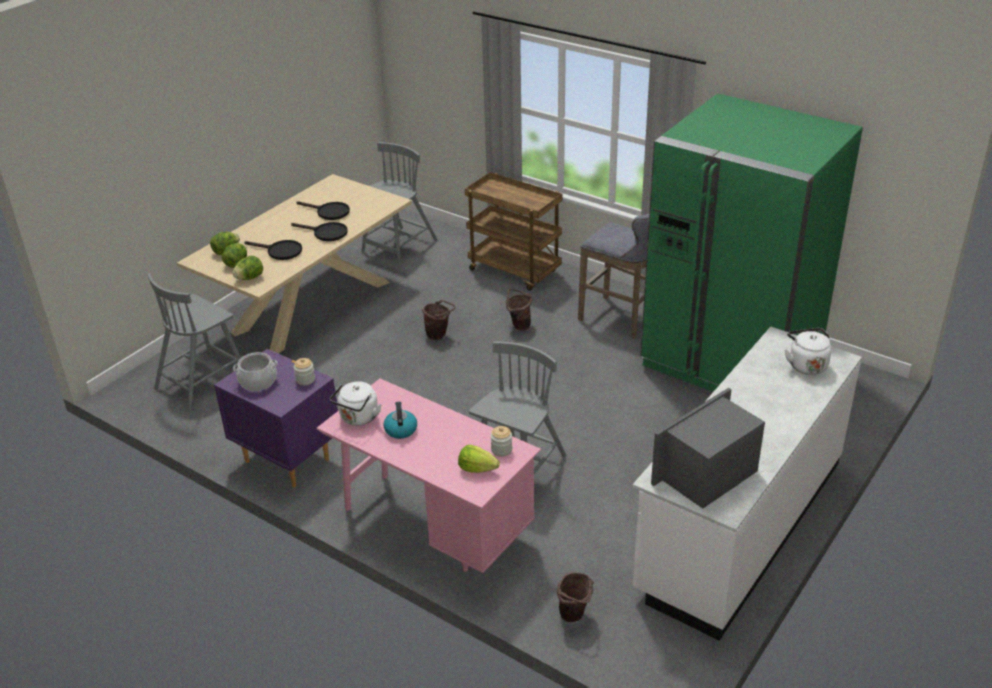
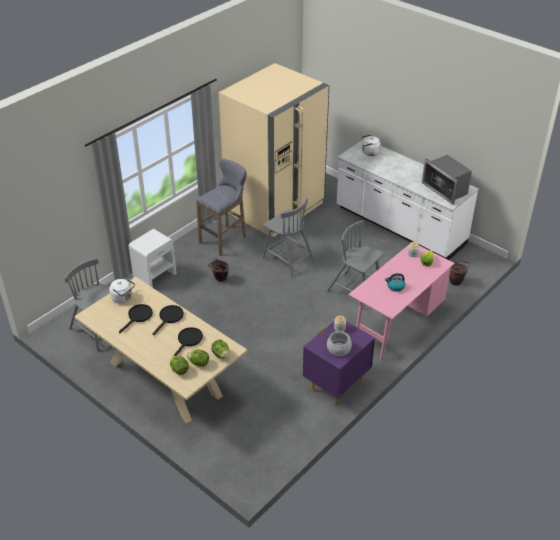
camera: 85 degrees left, 5 degrees up
(202, 381) = (244, 435): grey chair -> grey chair (288, 259)
(358, 418) = (385, 302): white kettle -> white kettle (123, 298)
(439, 335) = (220, 315): brown bucket -> none
(515, 271) = (155, 276): brown cart -> white nightstand
(731, 360) = (274, 208): green fridge -> beige fridge

